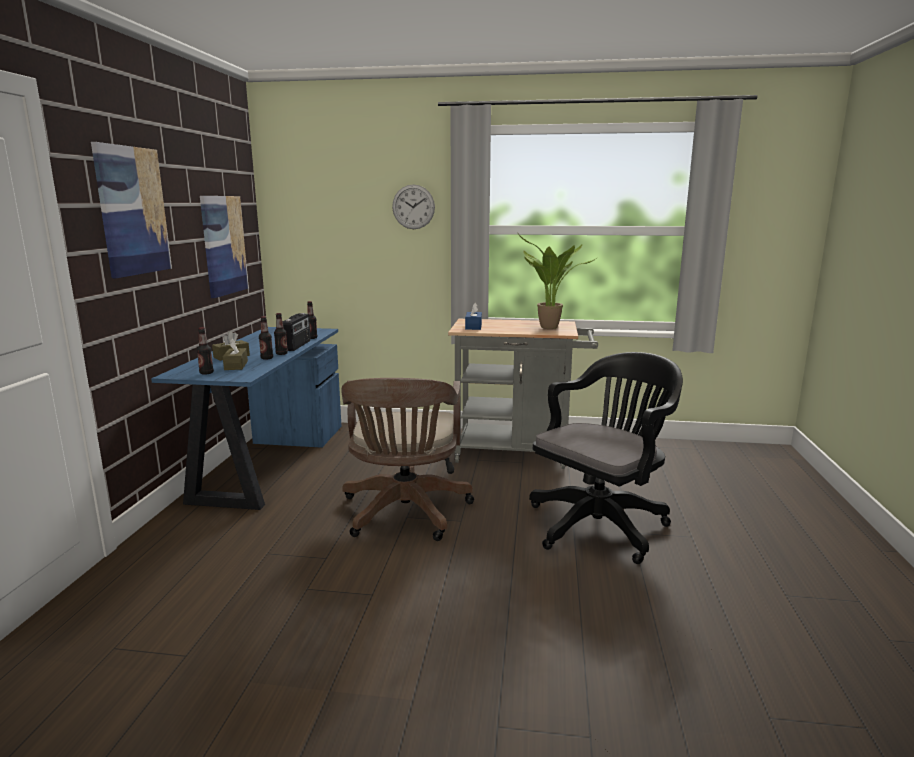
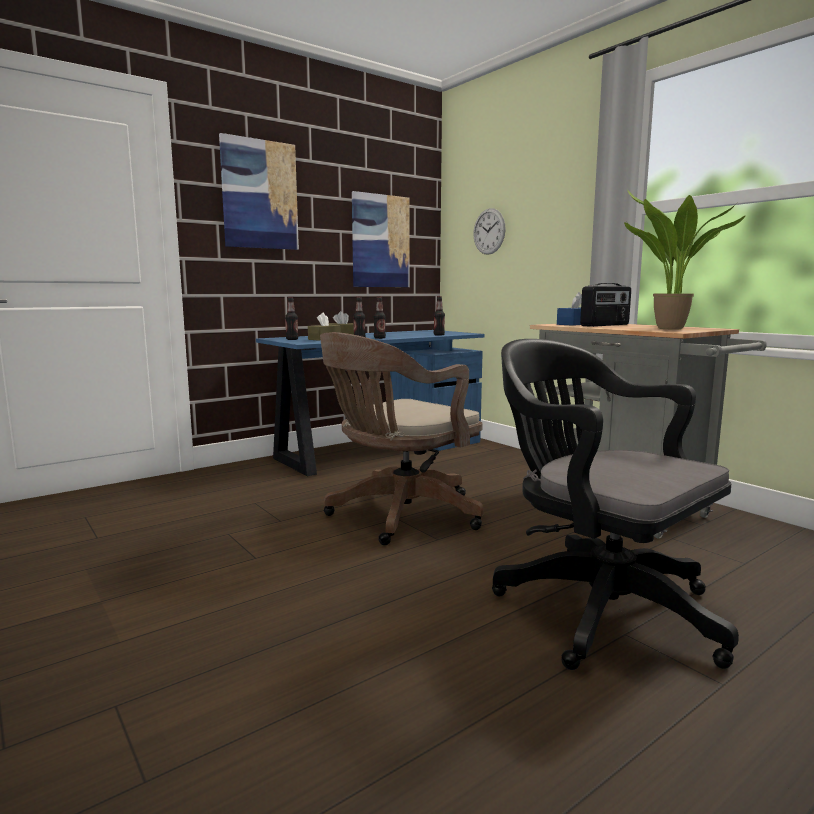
camera: 45 degrees right, 5 degrees down
(298, 345) = (410, 336): radio -> radio (605, 325)
(413, 207) = (566, 191): wall clock -> wall clock (489, 231)
(601, 523) = (597, 606): black office chair -> black office chair turned 135 degrees counterclockwise

